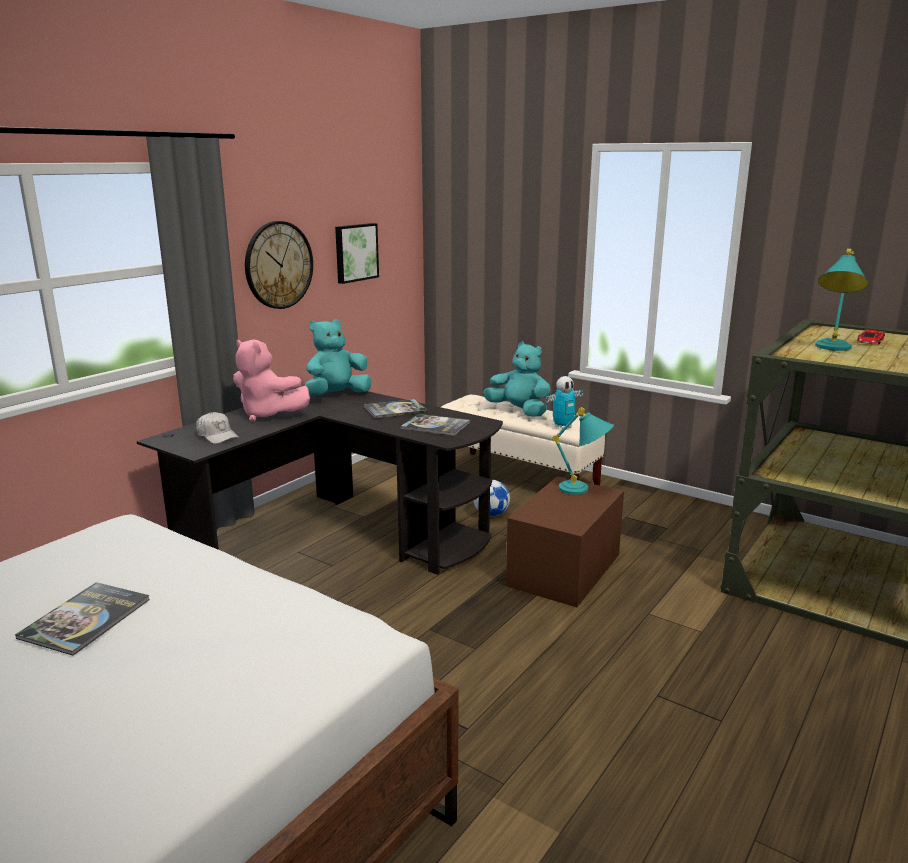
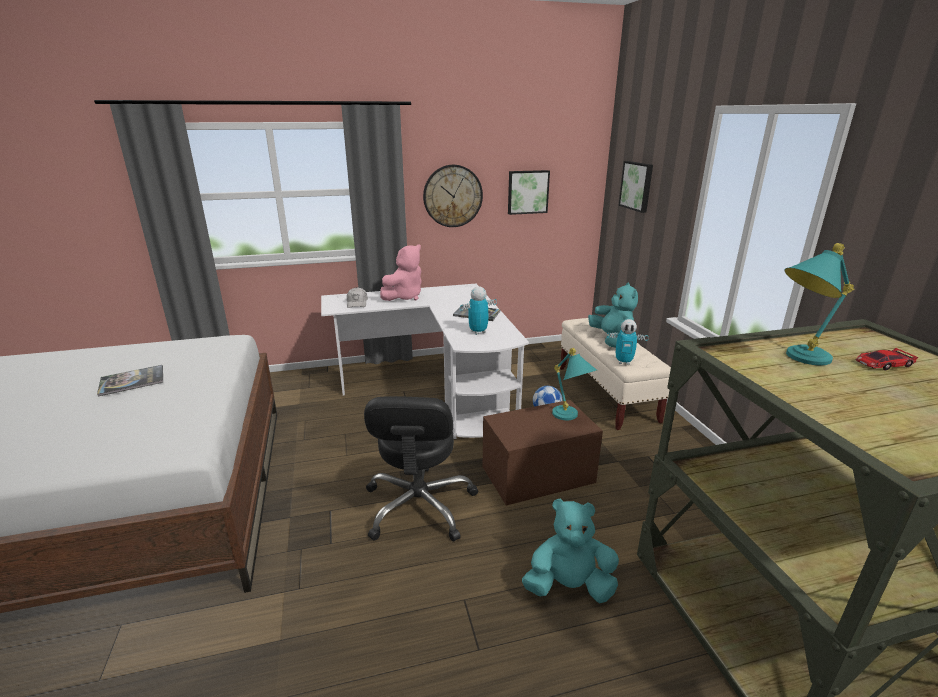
camera: 40 degrees right, 5 degrees up
(268, 415) = (404, 297): pink plush toy -> pink plush toy turned 120 degrees counterclockwise
(336, 395) = (463, 294): turquoise plush toy -> turquoise plush toy (569, 586)
(337, 535) = (436, 389): black desk -> white desk
(435, 426) = (478, 332): book -> toy robot
(484, 234) = (637, 186): none -> picture
(506, 651) = (418, 510): none -> black office chair

